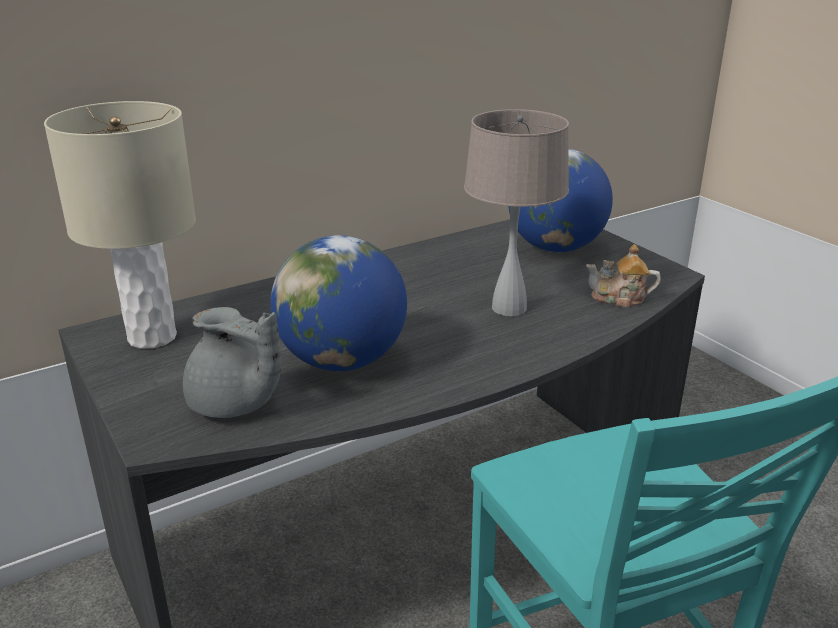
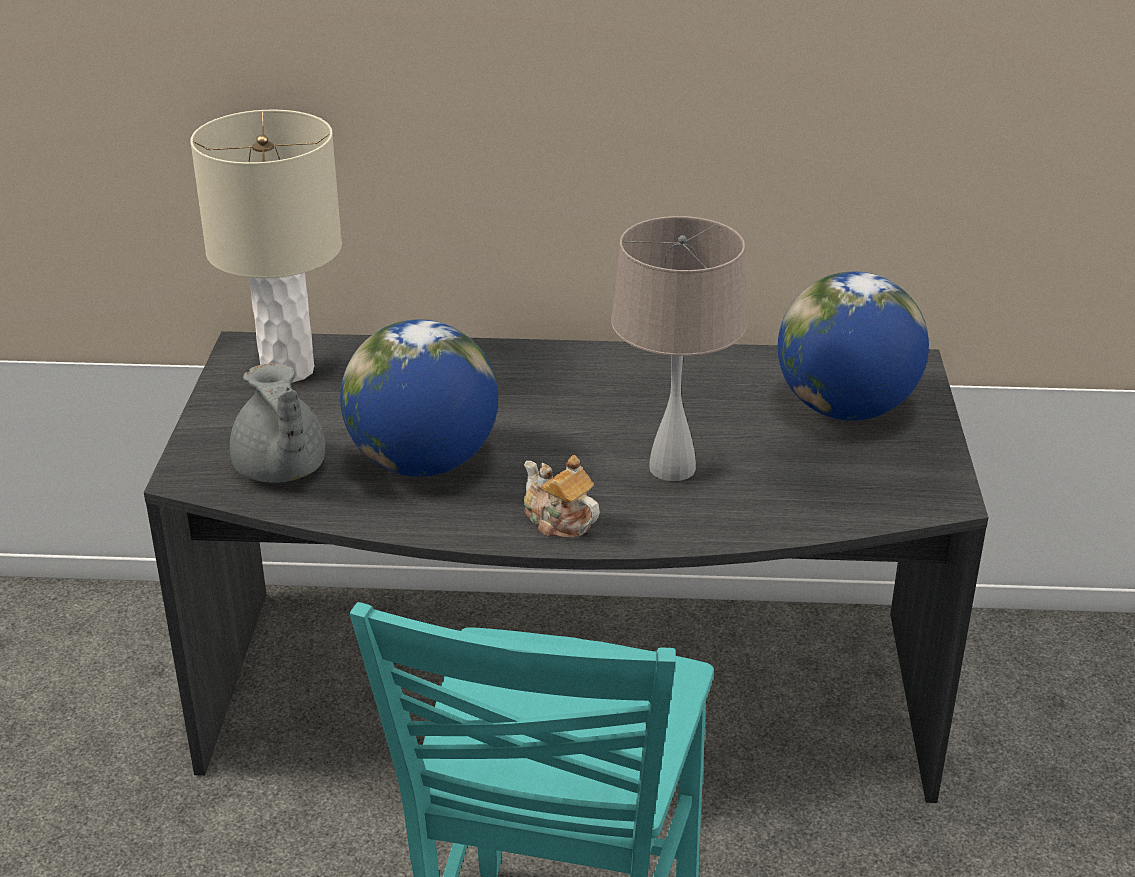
camera: 35 degrees right, 5 degrees up
(619, 298) = (820, 505): teapot -> teapot (558, 521)

